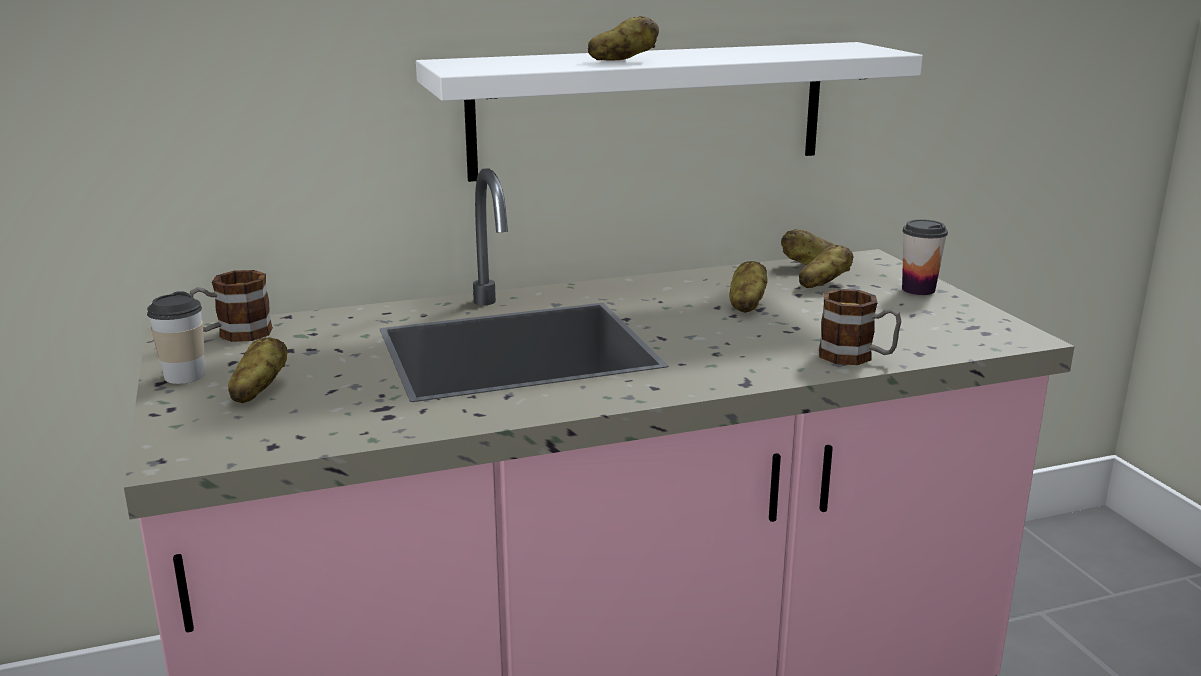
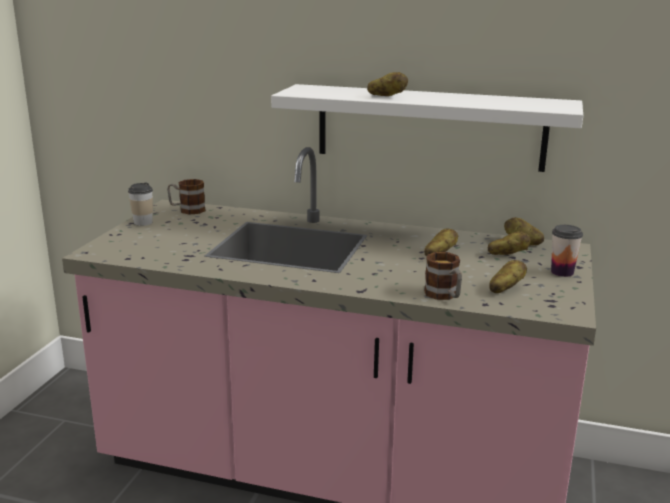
camera: 35 degrees right, 0 degrees up
(258, 391) = (157, 235): potato -> potato (505, 289)

